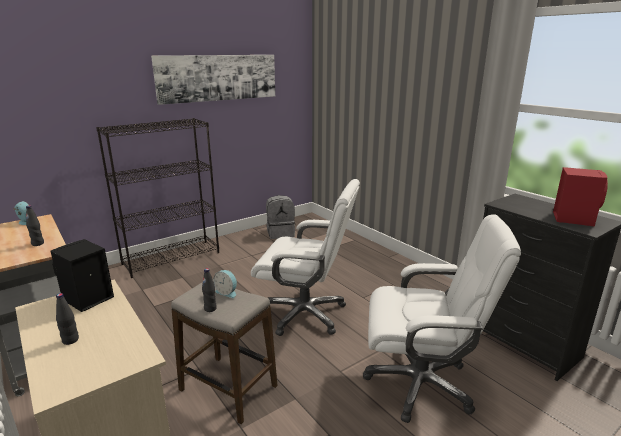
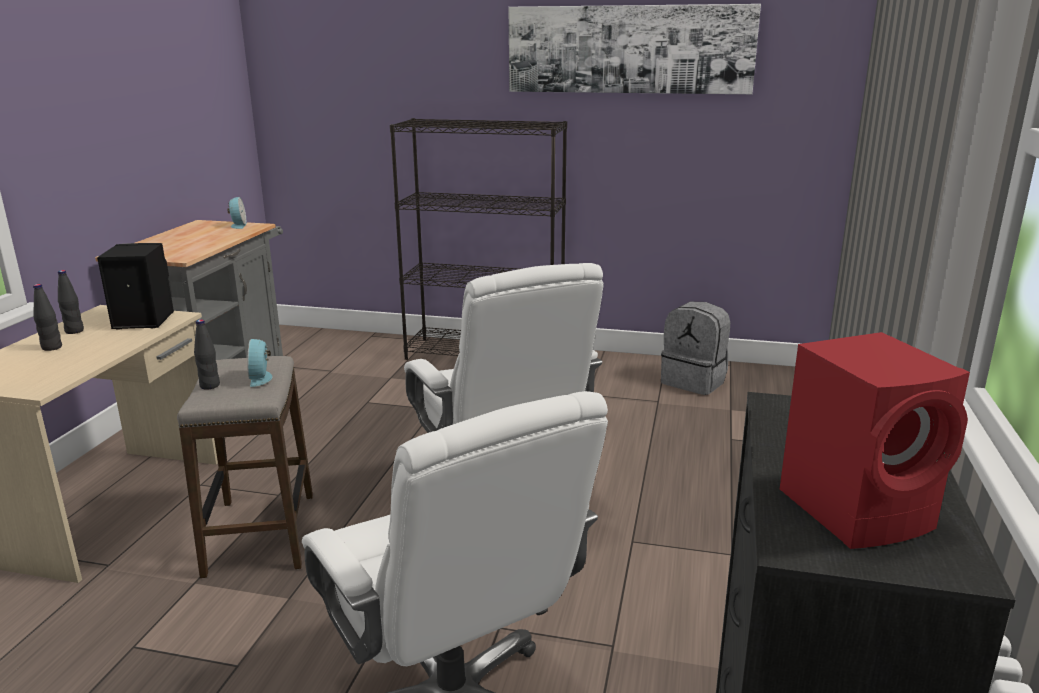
camera: 50 degrees right, 0 degrees up
(38, 244) = (190, 247): black bottle -> black bottle (74, 331)

